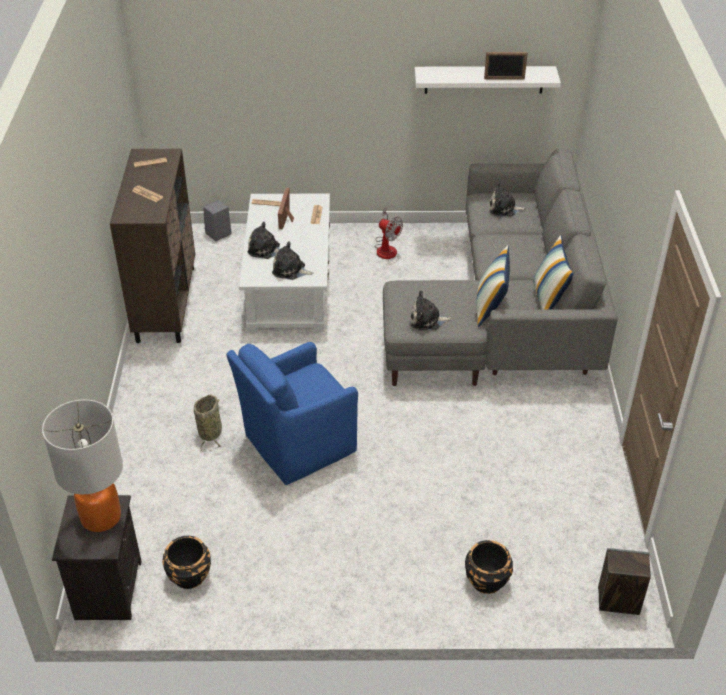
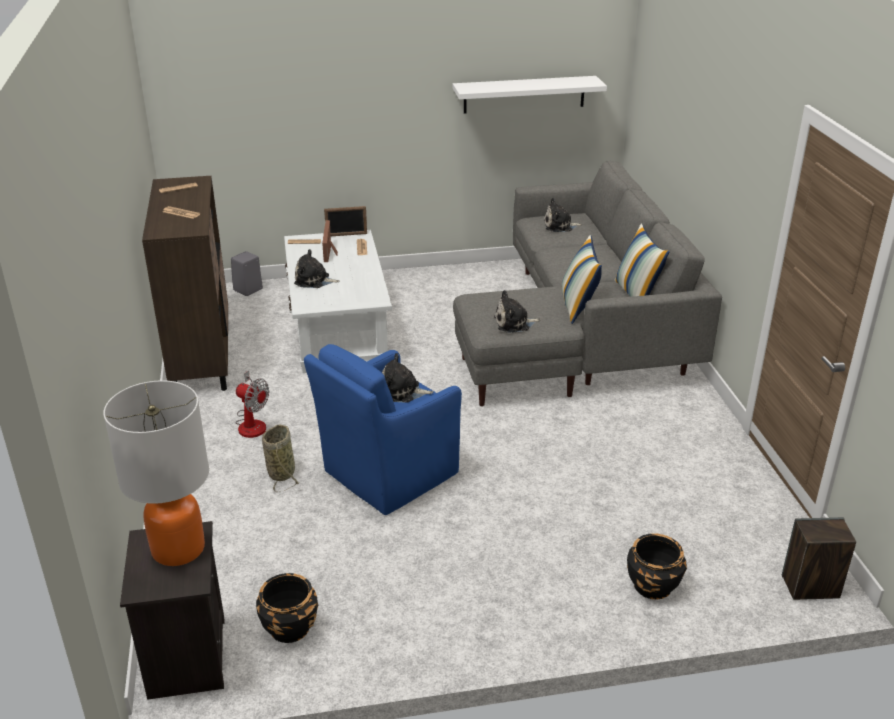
camera: 10 degrees left, 10 degrees down
(290, 270) = (347, 295): plush toy -> plush toy (402, 391)
(386, 248) = (434, 286): fan -> fan (252, 423)
(504, 79) = (549, 86): picture frame -> picture frame (346, 235)

